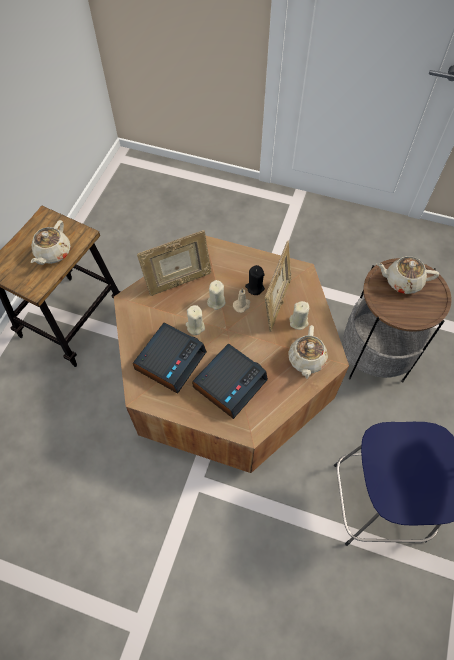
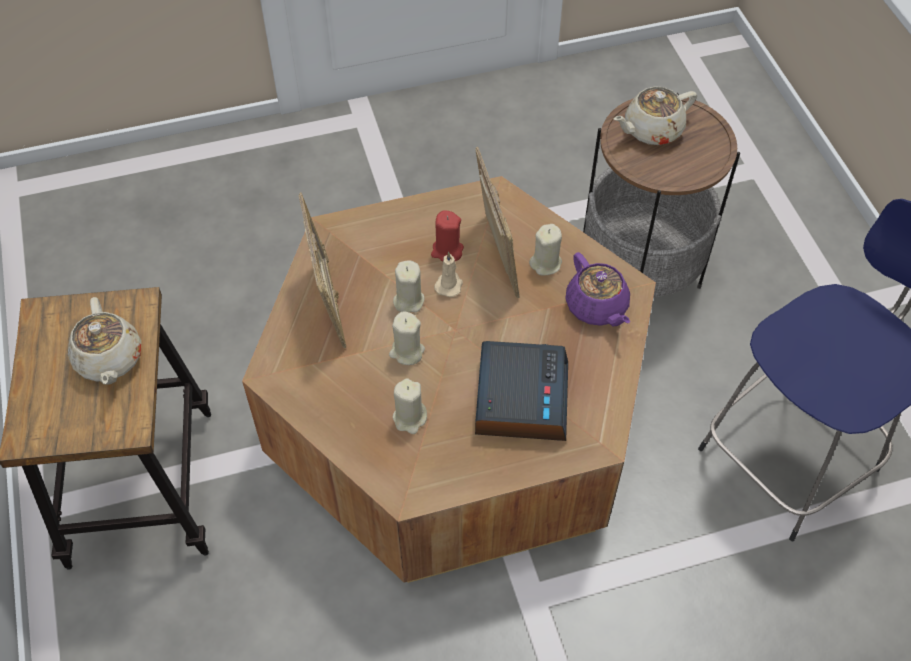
camera: 35 degrees left, 5 degrees down
(170, 360) = (410, 418): alarm clock -> beige candle
(178, 282) = (328, 304): picture frame -> picture frame turned 45 degrees counterclockwise
(254, 287) = (447, 251): black candle -> red candle
(306, 360) = (597, 307): beige teapot -> purple teapot

